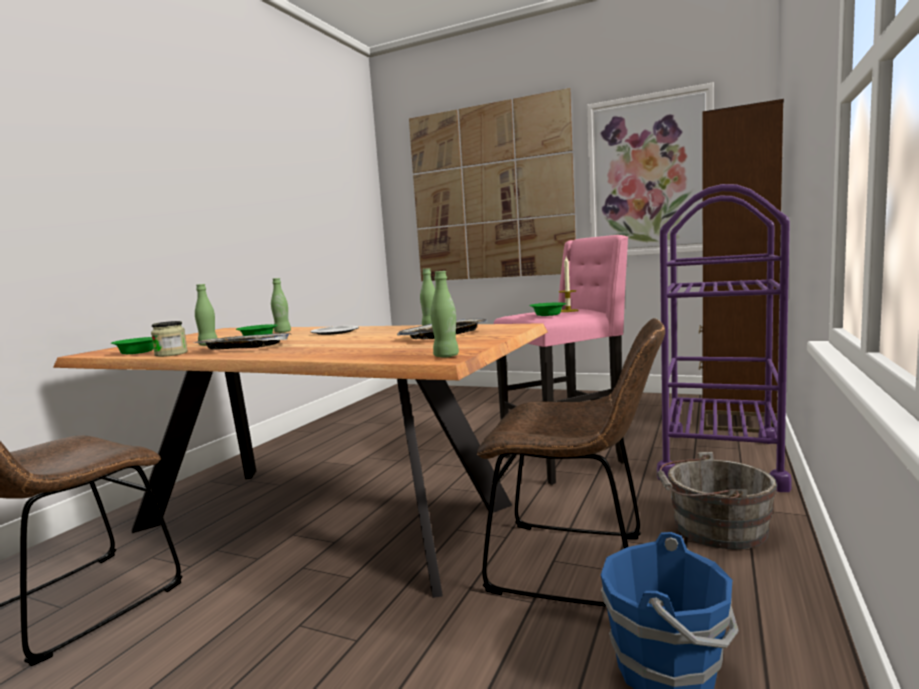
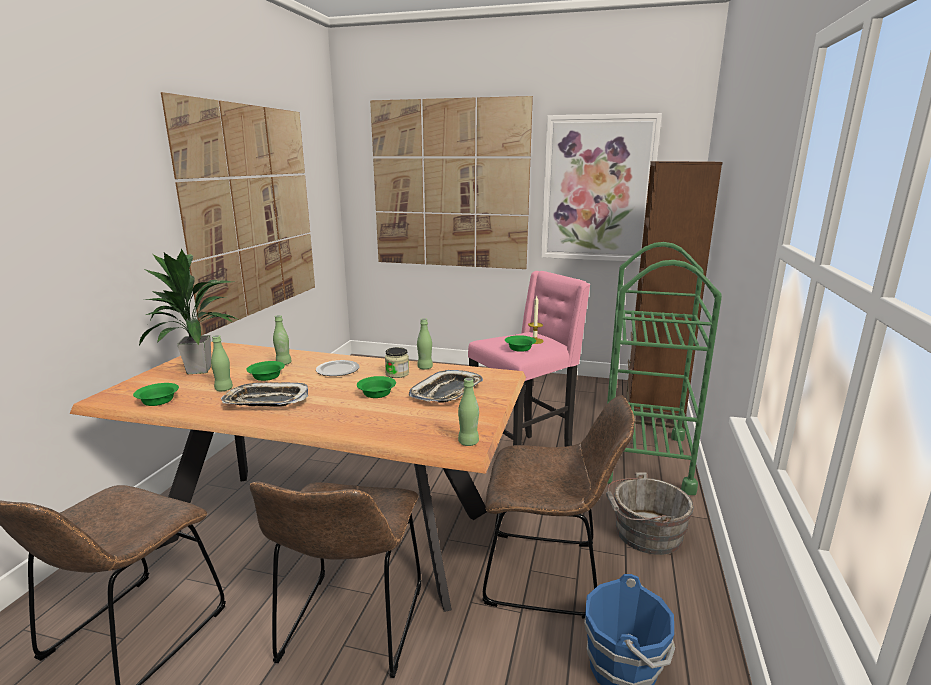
camera: 10 degrees left, 10 degrees up
(171, 354) = (199, 410): jar -> jar (397, 374)
(196, 338) = (200, 370): none -> potted plant
(282, 213) = (253, 211): none -> picture
(313, 610) = (351, 629): none -> brown chair
(364, 340) = (376, 394): none -> green bowl
(720, 459) = (644, 458): purple cart -> green cart

